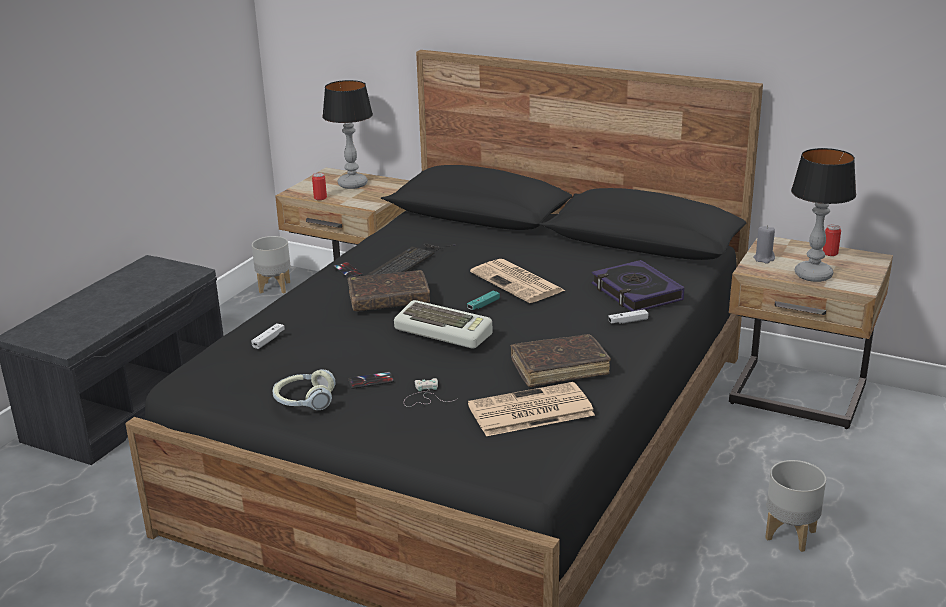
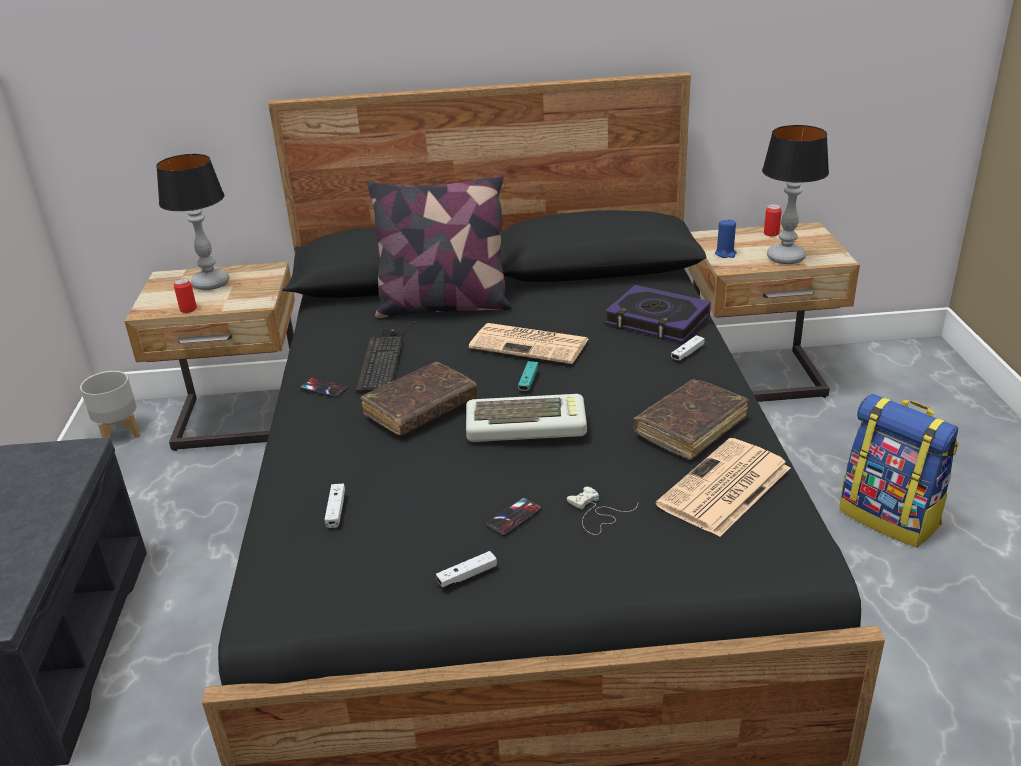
camera: 30 degrees left, 5 degrees up
(304, 401) = (467, 575): headphones -> white game controller
(490, 240) = (443, 306): none -> pillow
(764, 259) = (725, 253): grey candle -> blue candle
(791, 535) = (890, 517): grey planter -> backpack

